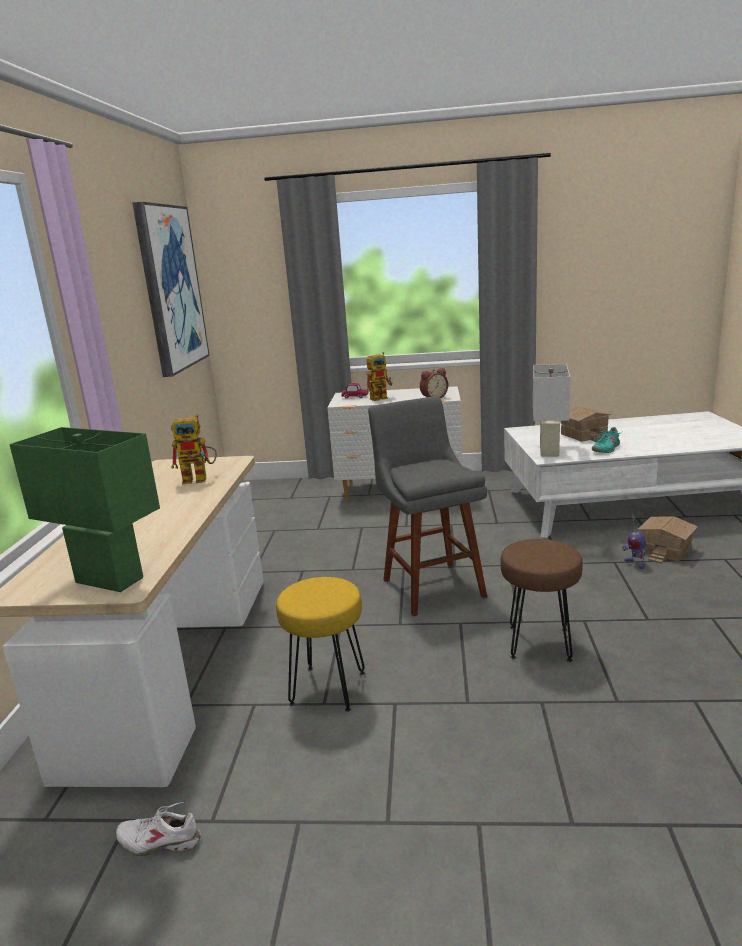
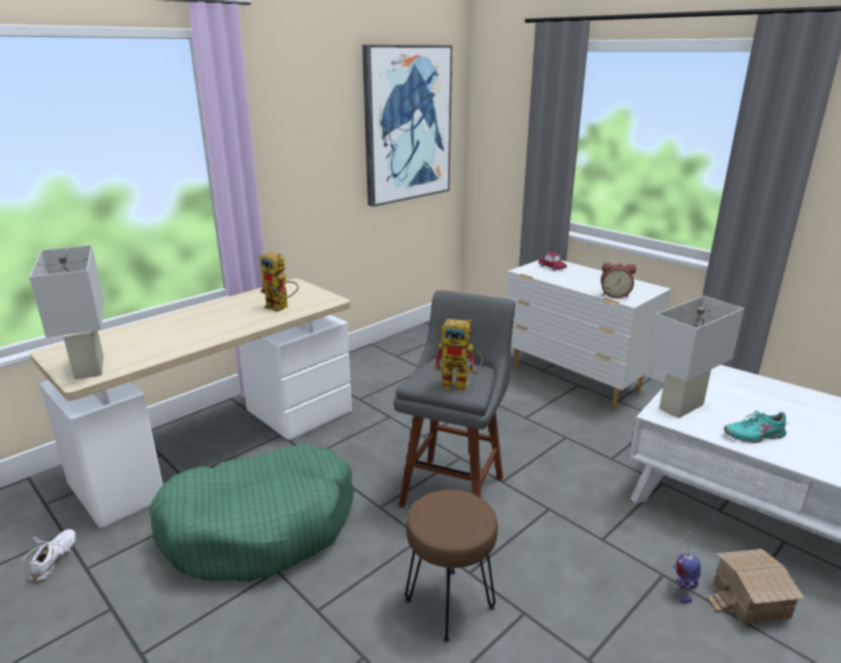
camera: 40 degrees right, 5 degrees up
(109, 580) = (89, 367): green table lamp -> white table lamp
(160, 841) = (55, 560): white shoe -> white shoe turned 45 degrees clockwise
(328, 689) = (261, 526): yellow stool -> green dog bed
(381, 397) = (571, 276): toy robot -> toy robot (461, 384)
(583, 435) = (762, 405): toy house -> none

